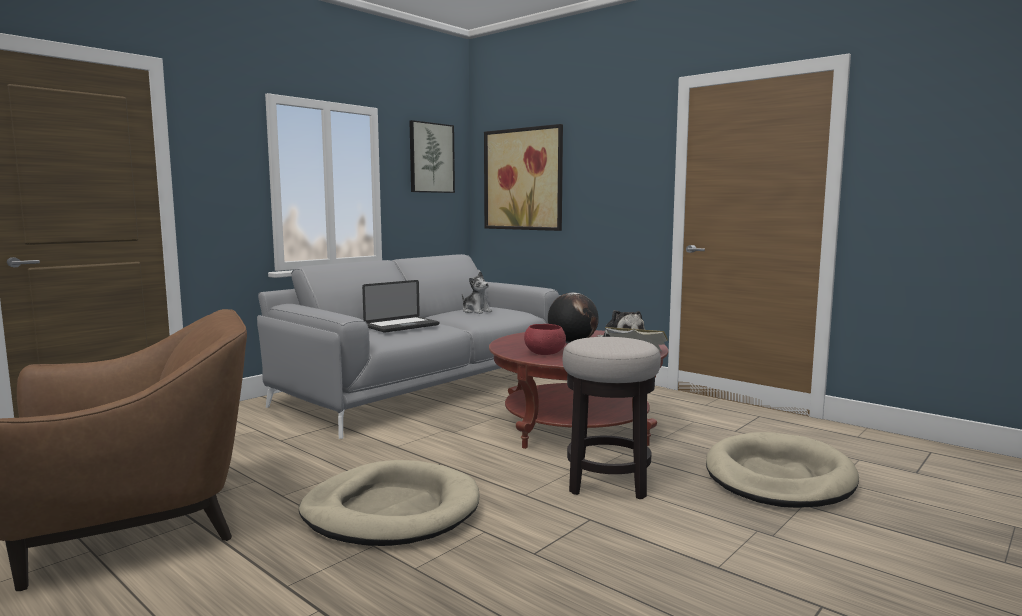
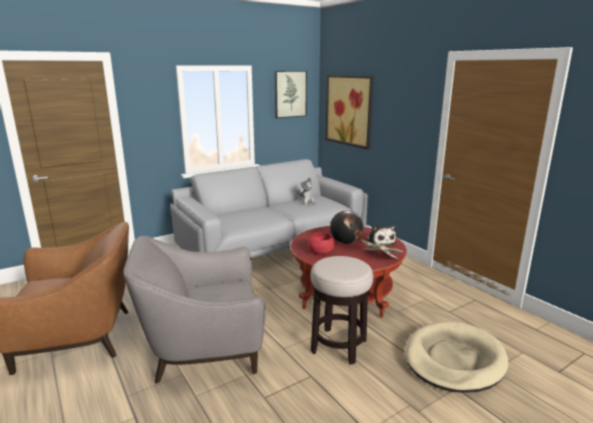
camera: 15 degrees right, 10 degrees up
(391, 510) = (204, 349): beige dog bed -> grey armchair
(402, 326) = (251, 215): laptop -> none

